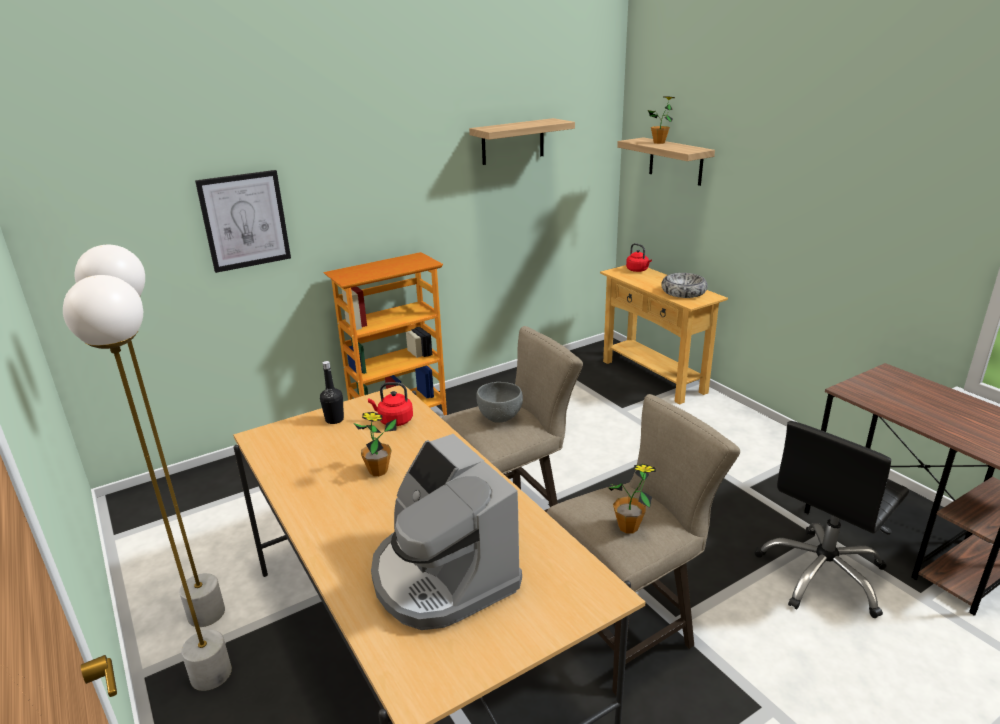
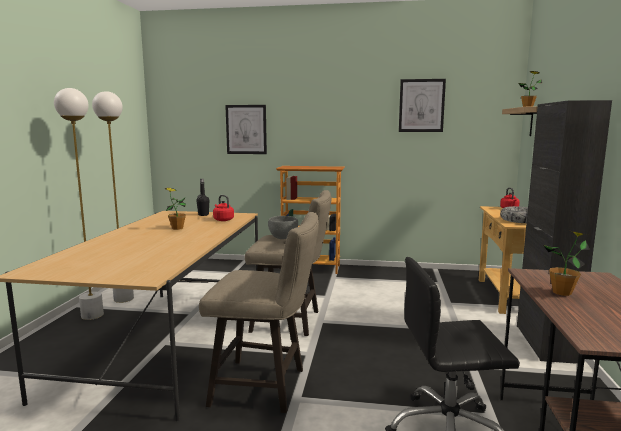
camera: 40 degrees right, 15 degrees down
(442, 576) = (115, 254): coffee machine -> none
(513, 141) = (421, 105): shelf -> picture
(628, 527) = (240, 281): potted plant -> potted plant (562, 292)
(755, 427) = (545, 343): none -> black cabinet

